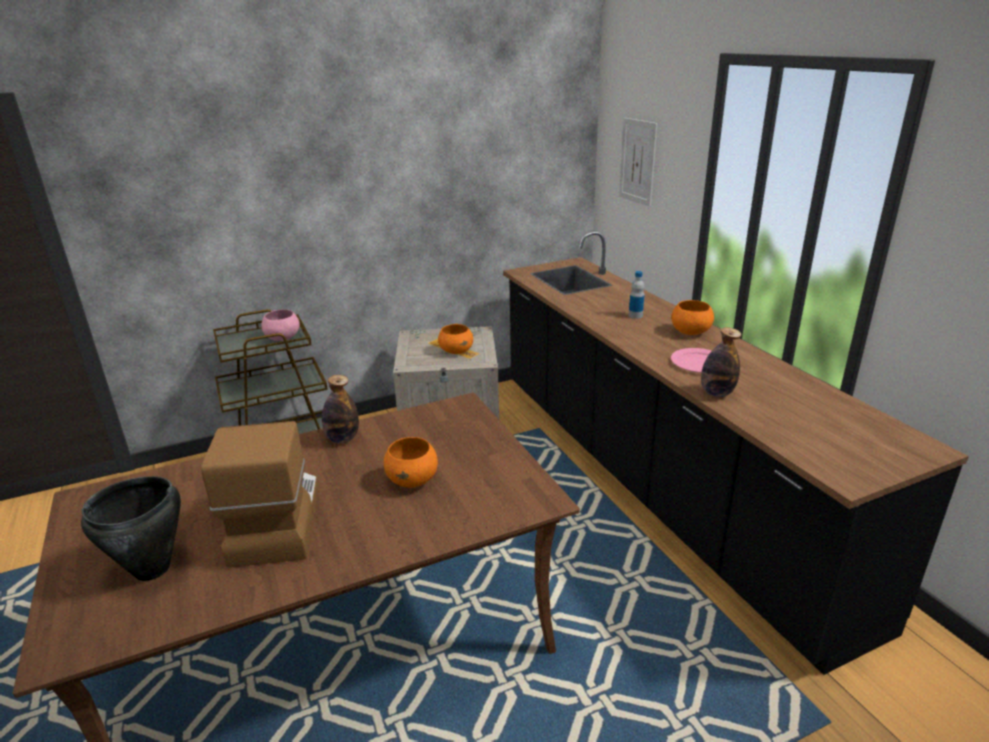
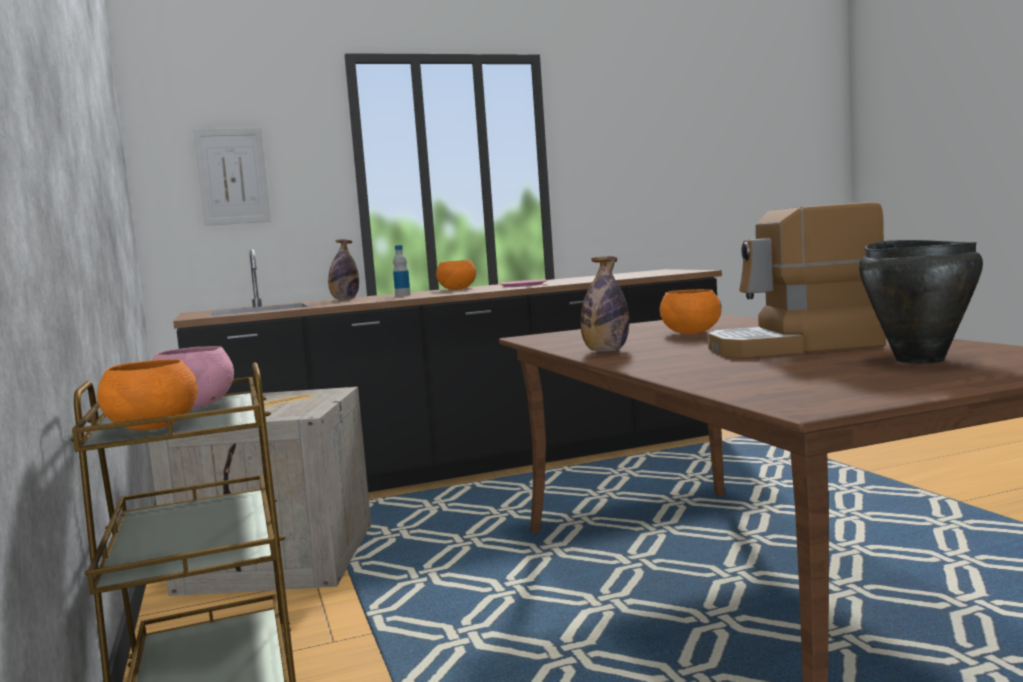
camera: 85 degrees left, 20 degrees down
(456, 351) = (284, 401): orange bowl -> orange bowl (152, 427)
(716, 393) = (580, 281): bottle -> bottle (345, 299)

